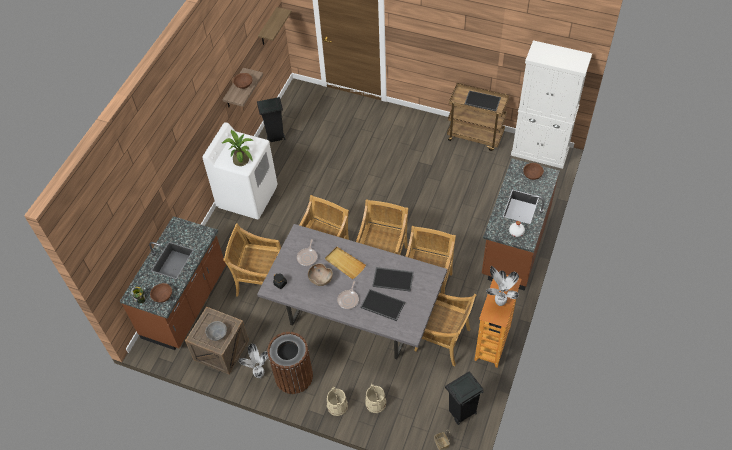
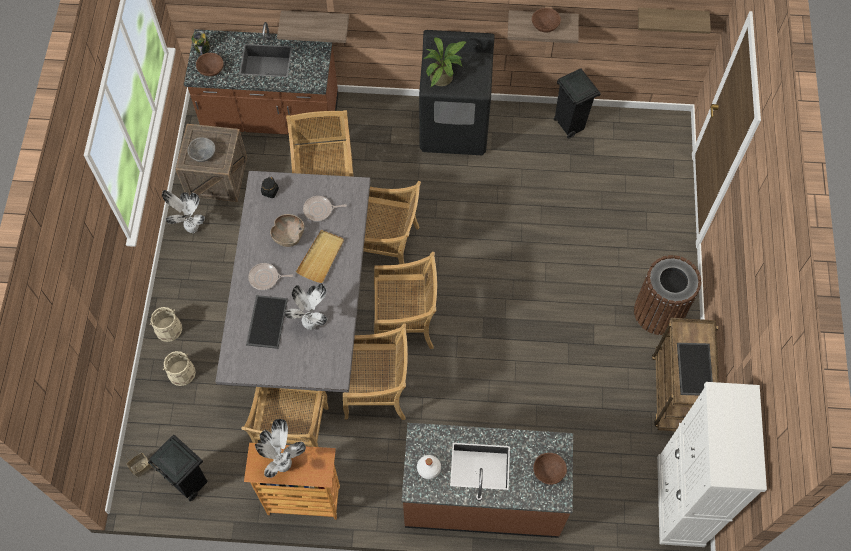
camera: 70 degrees right, 10 degrees up
(162, 215) = (316, 20): none -> shelf
(247, 196) = (455, 126): white washing machine -> black washing machine
(294, 376) = (199, 267): brown trash can -> brown trash can (659, 312)
(393, 279) = (312, 324): tray -> potted plant

